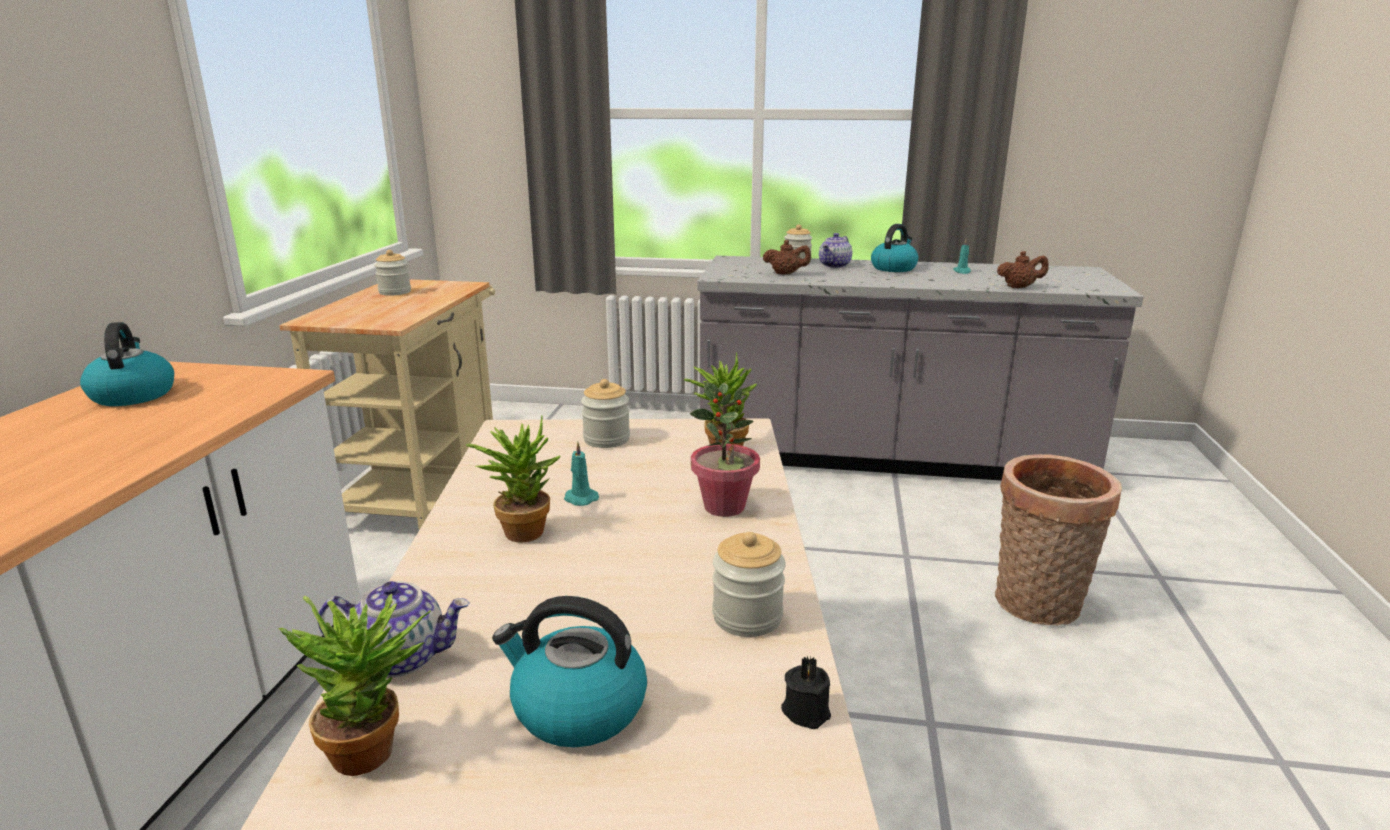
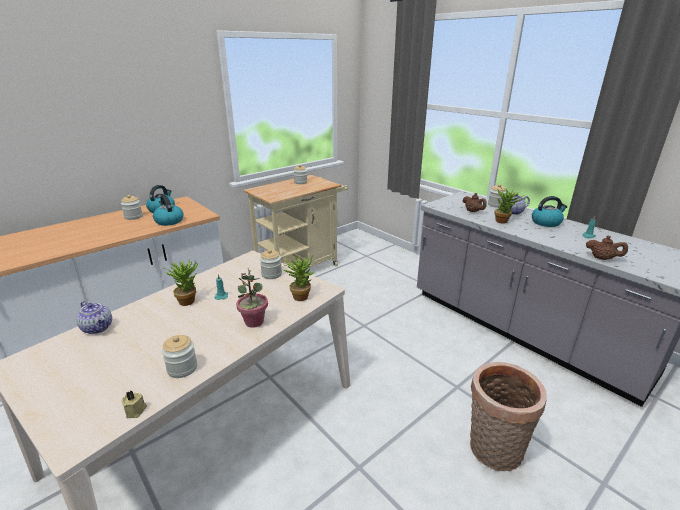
camera: 40 degrees right, 5 degrees up
(70, 426) = (133, 217): none -> jar
(376, 750) = (53, 352): potted plant -> potted plant (504, 221)
(577, 709) = (98, 369): kettle -> kettle (169, 221)
(806, 710) = (136, 410): black candle -> beige candle

